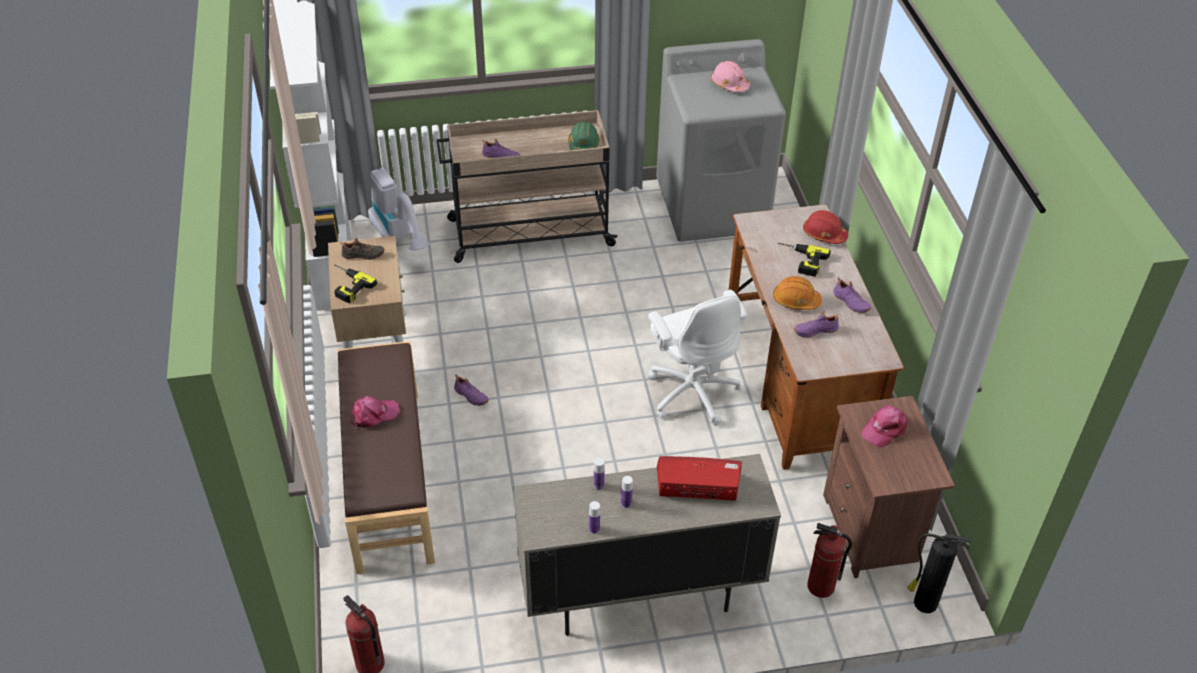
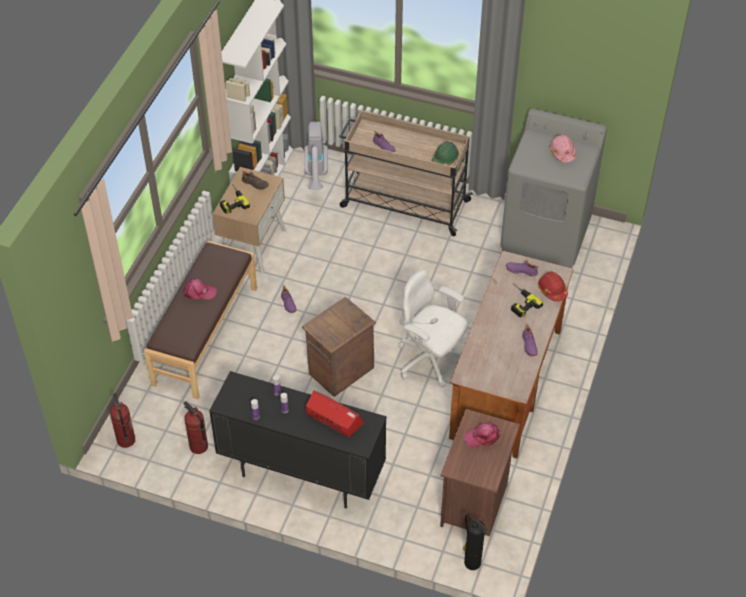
camera: 30 degrees right, 5 degrees up
(594, 448) = (340, 371): none -> crate
(640, 596) = (301, 474): beige cabinet -> black cabinet
(692, 391) = (430, 361): white office chair -> white office chair turned 120 degrees clockwise
(795, 300) = (493, 328): orange hard hat -> none
(815, 330) = (489, 353): purple shoe -> purple shoe (521, 270)
(820, 587) = (414, 521): fire extinguisher -> fire extinguisher (198, 446)

